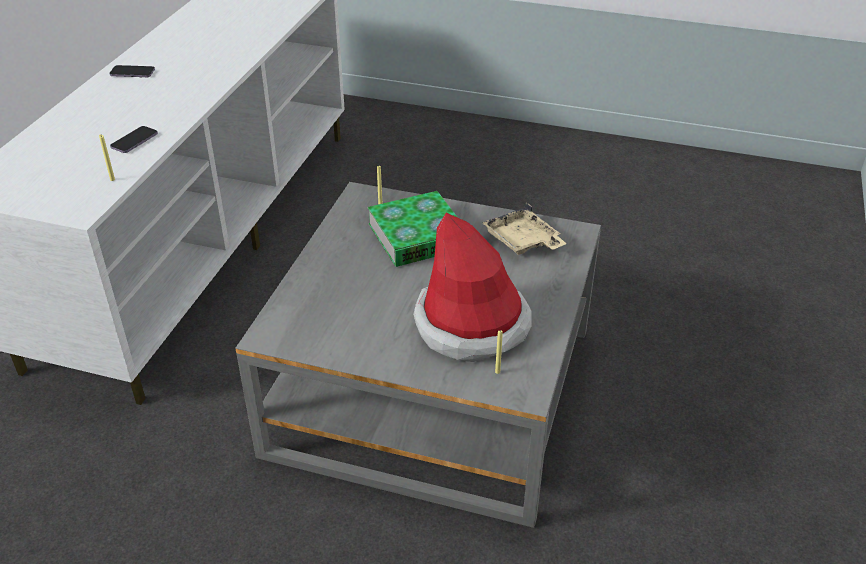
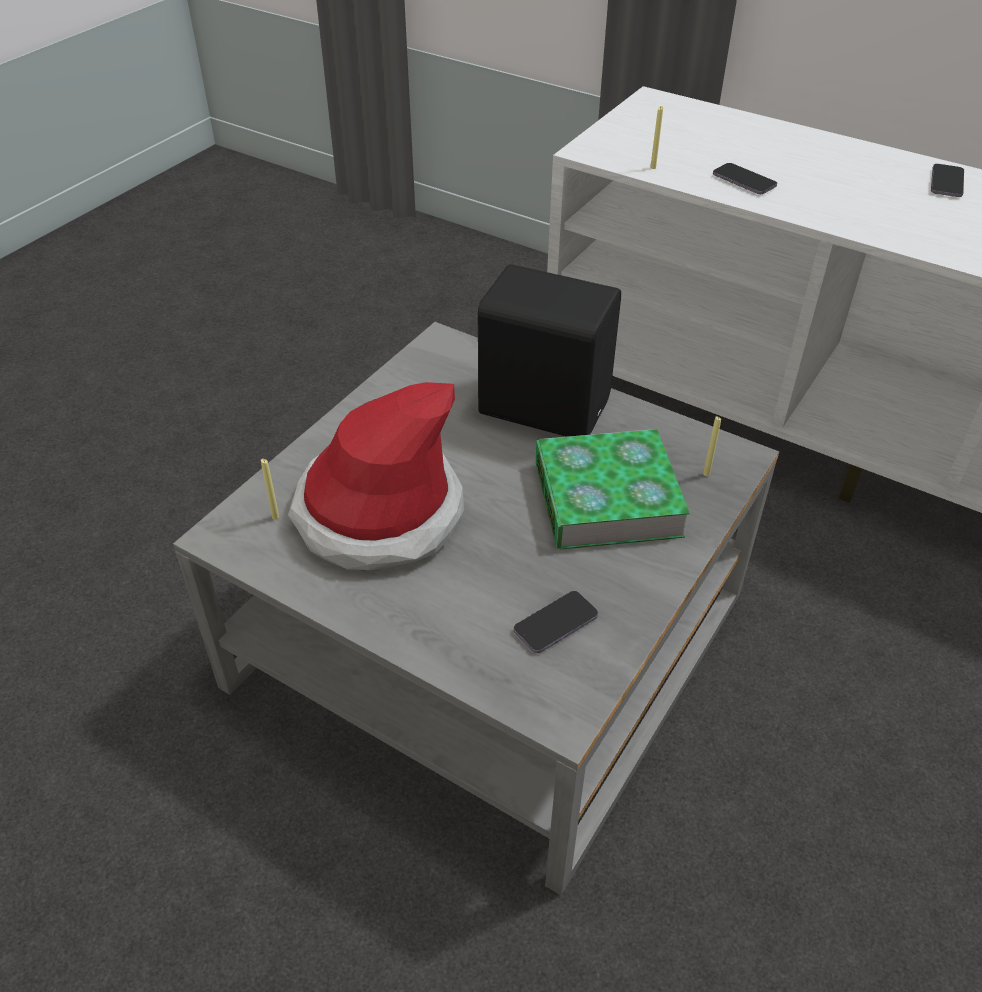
camera: 105 degrees right, 5 degrees up
(333, 273) = (543, 405): none -> black speaker
(522, 241) = (556, 624): beige tray -> phone

